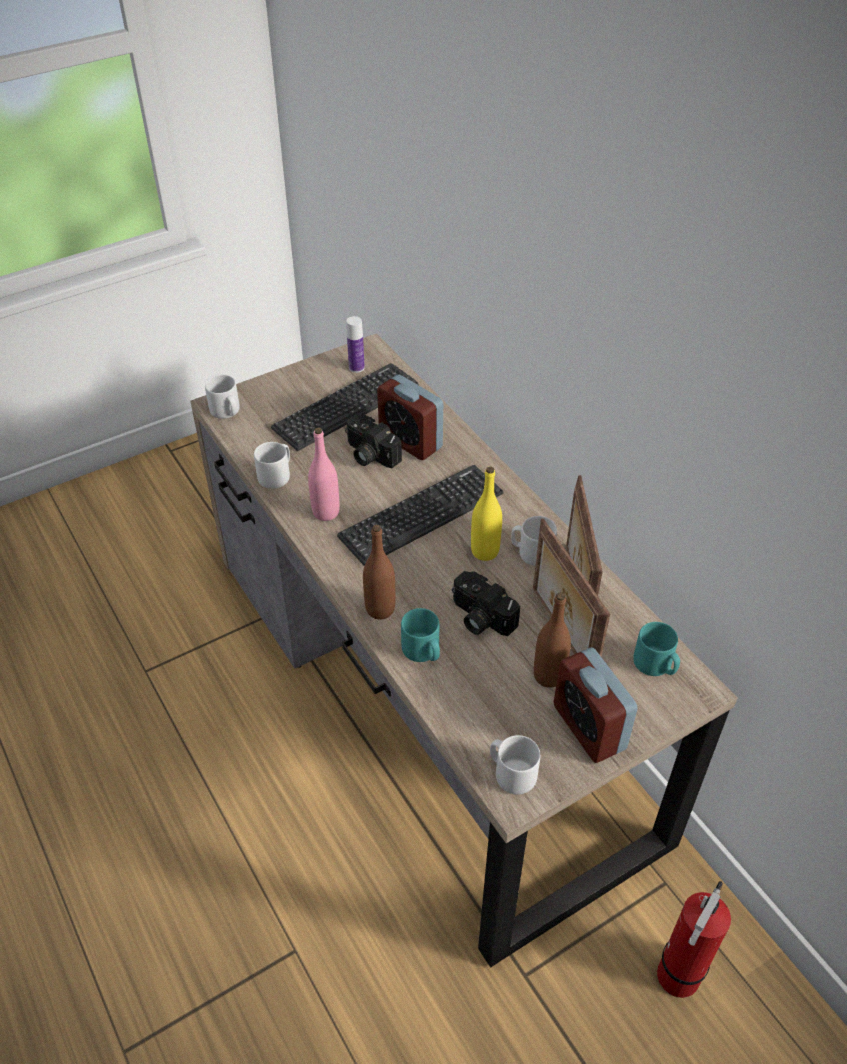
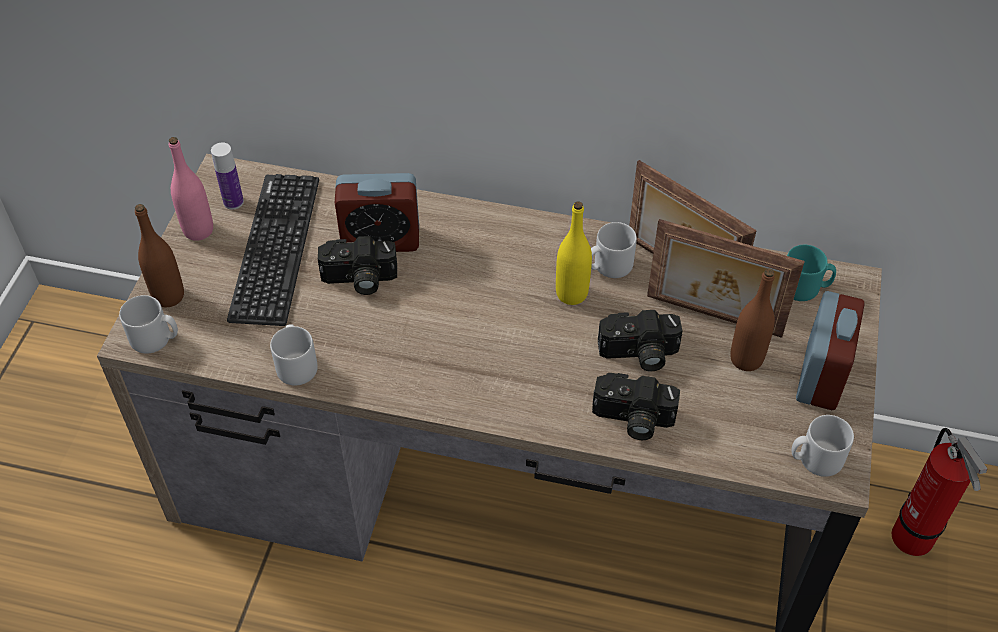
camera: 45 degrees left, 5 degrees up
(326, 512) = (391, 364): pink bottle -> pink bottle (198, 230)
(380, 609) = (552, 413): brown bottle -> brown bottle (168, 296)
(421, 515) = (479, 301): keyboard -> none
(423, 651) = (632, 419): turquoise mug -> camera
(589, 727) = (821, 376): alarm clock -> alarm clock turned 90 degrees counterclockwise

